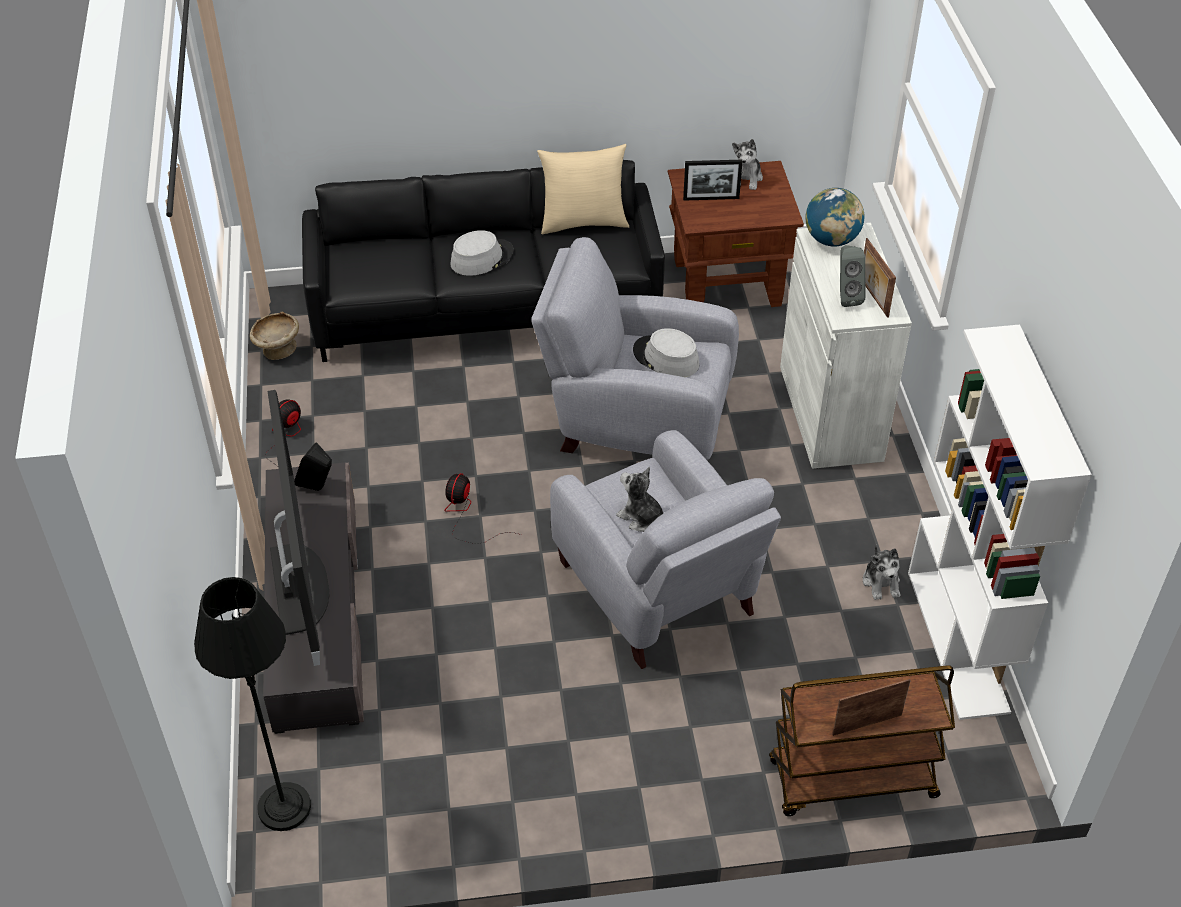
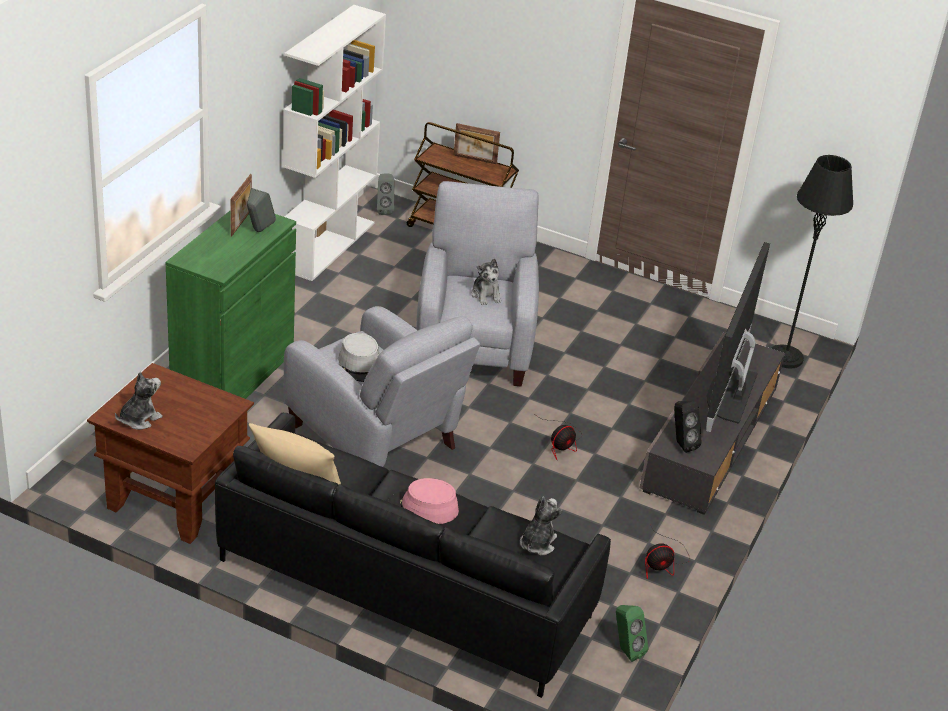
camera: 150 degrees left, 10 degrees down
(277, 350) = (625, 650): beige bowl -> green speaker
(481, 258) = (423, 508): grey hat -> pink hat
(711, 198) = (193, 418): picture frame -> none
(830, 413) = (233, 374): white cabinet -> green cabinet
(831, 240) = (211, 264): globe -> none
(881, 582) = (333, 284): plush toy -> plush toy (537, 543)
(979, 756) = (384, 210): none -> grey speaker

